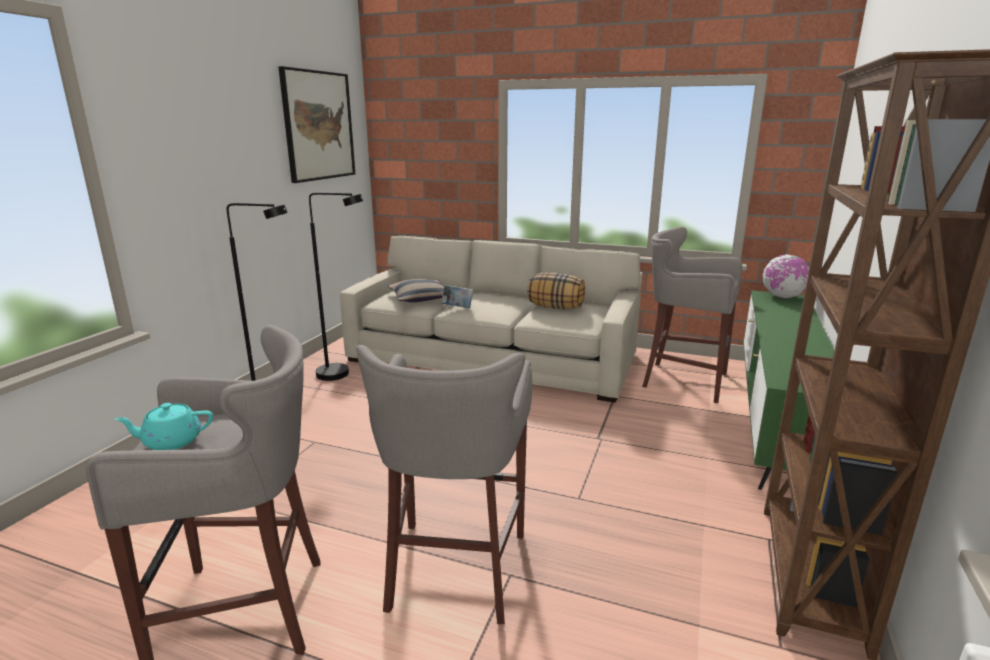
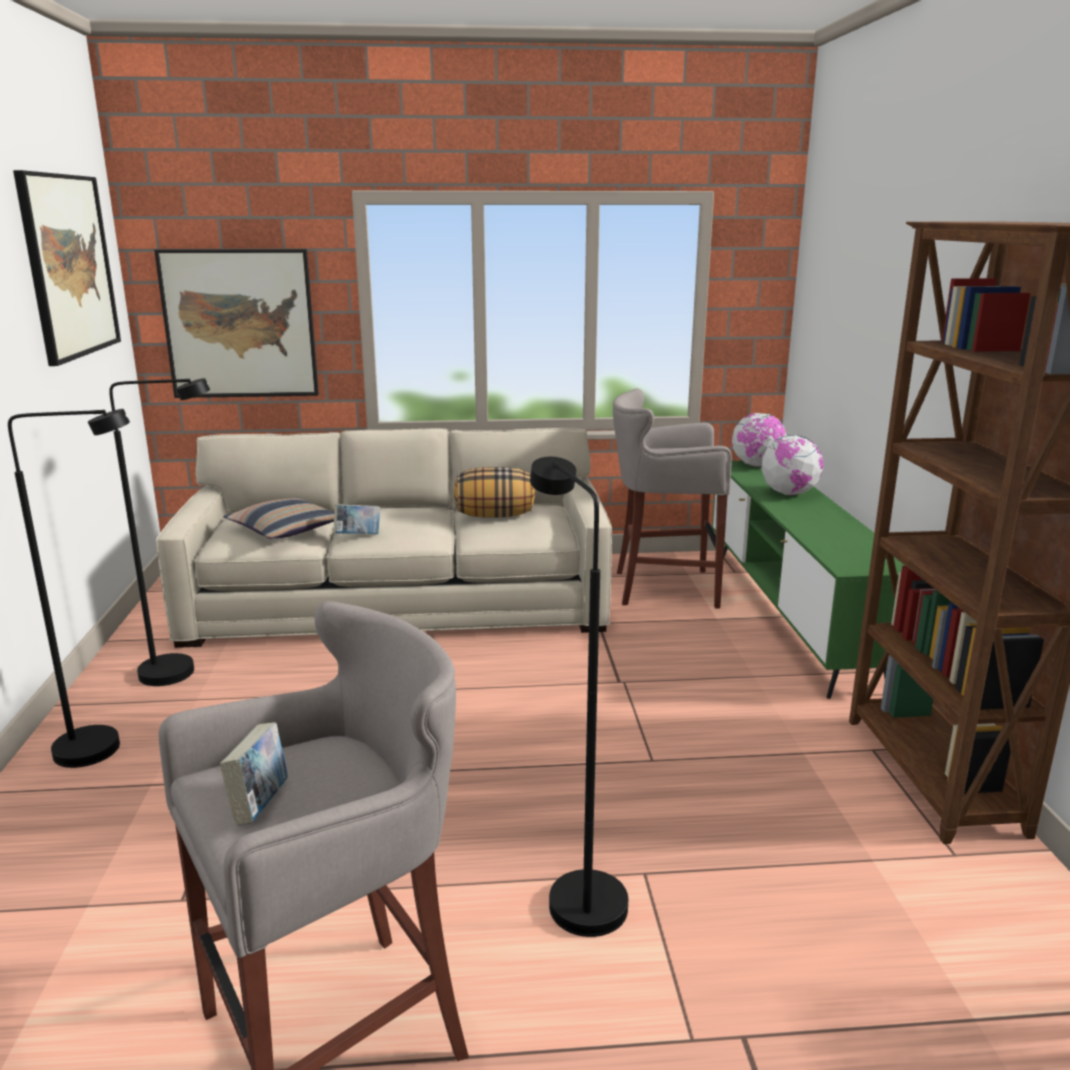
camera: 25 degrees left, 0 degrees up
(171, 442) = (260, 805): turquoise teapot -> book
(428, 168) = (240, 324): none -> picture
(454, 572) = (577, 892): grey stool -> black floor lamp
(789, 320) = (789, 493): none -> globe

